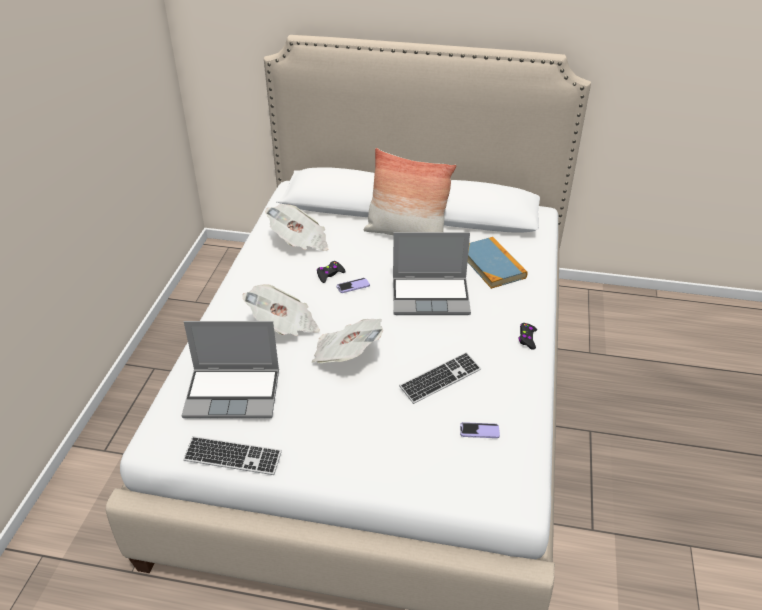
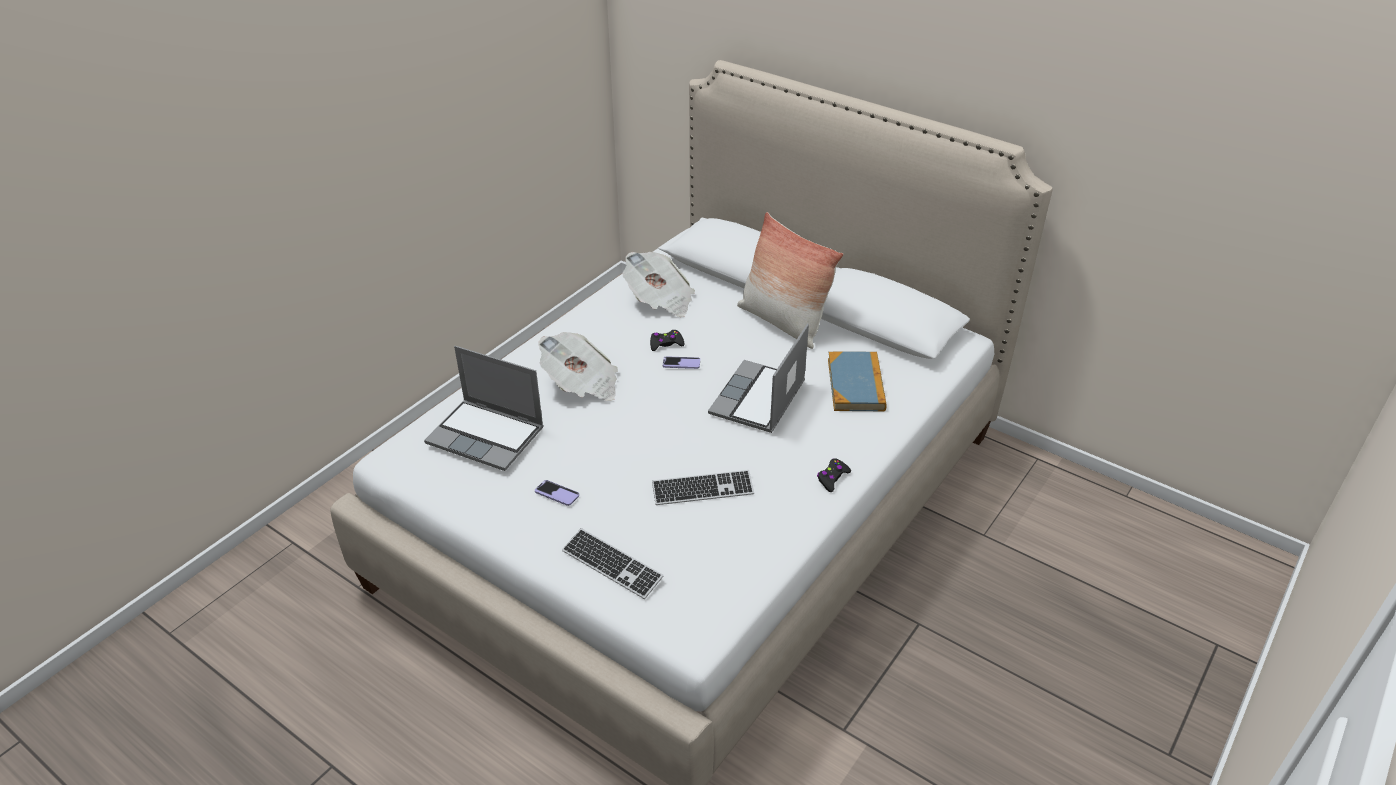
camera: 25 degrees right, 0 degrees up
(233, 457) = (448, 496): keyboard -> keyboard (612, 565)
(346, 355) = (622, 433): newspaper -> none
(431, 296) = (758, 400): laptop -> laptop turned 90 degrees clockwise
(479, 431) = (704, 556): phone -> phone (557, 494)

